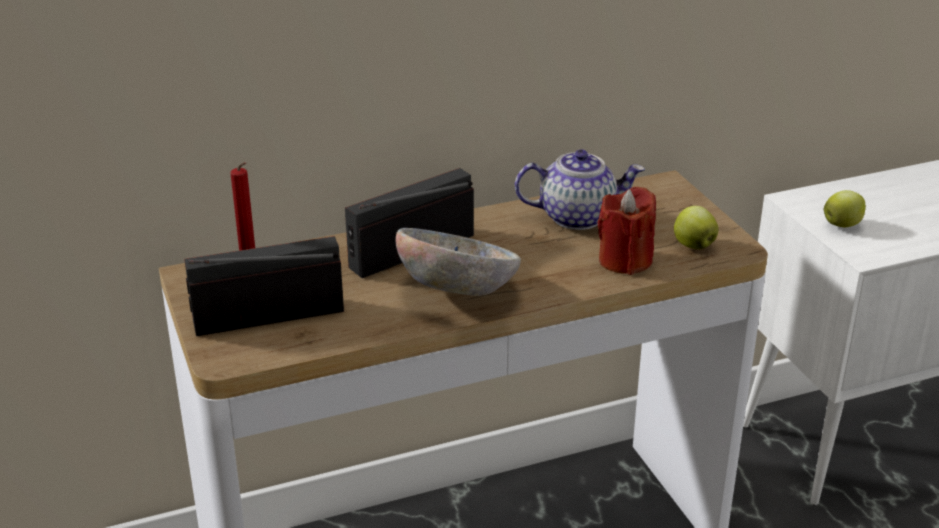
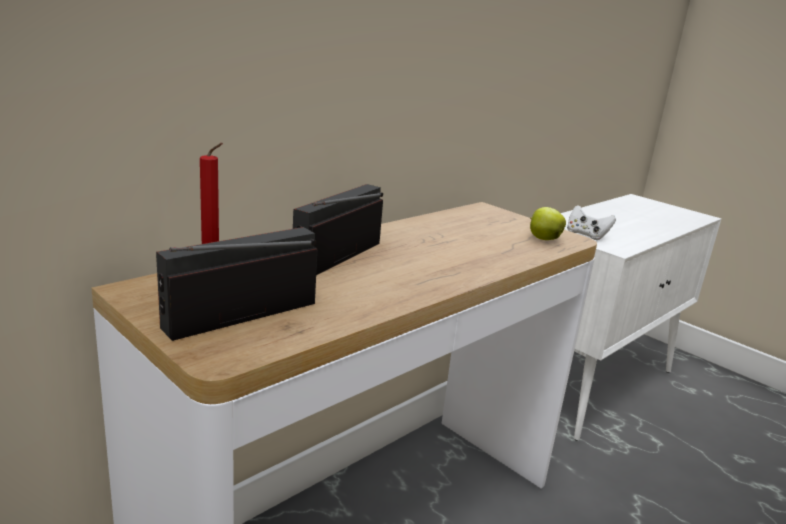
camera: 25 degrees left, 10 degrees down
(456, 291) = (402, 280): bowl -> none
(578, 216) = (446, 228): teapot -> none
(625, 260) = (508, 250): red candle -> none
(842, 225) = (586, 235): apple -> white game controller

